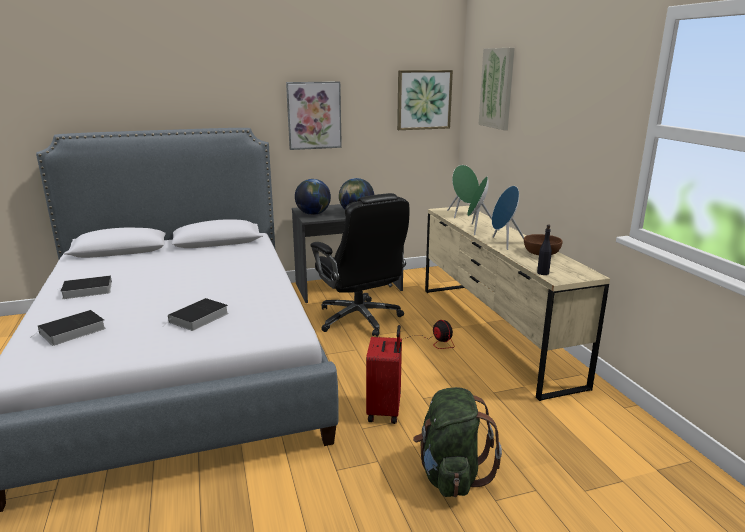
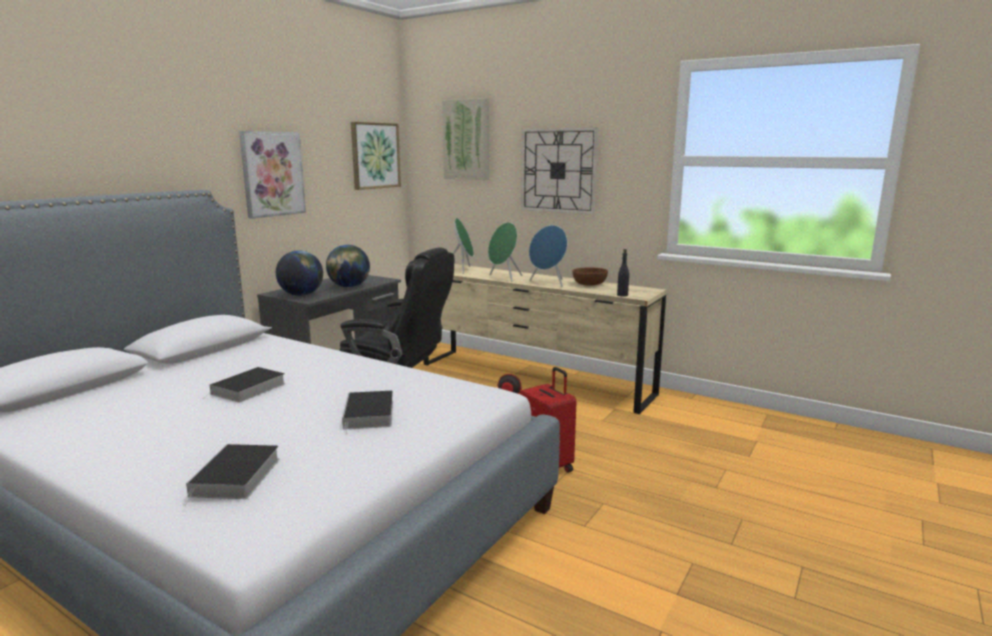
camera: 40 degrees left, 5 degrees down
(85, 290) = (130, 439): book -> book (247, 389)
(450, 475) = (665, 486): green backpack -> none
(554, 127) = (558, 170): none -> wall clock

